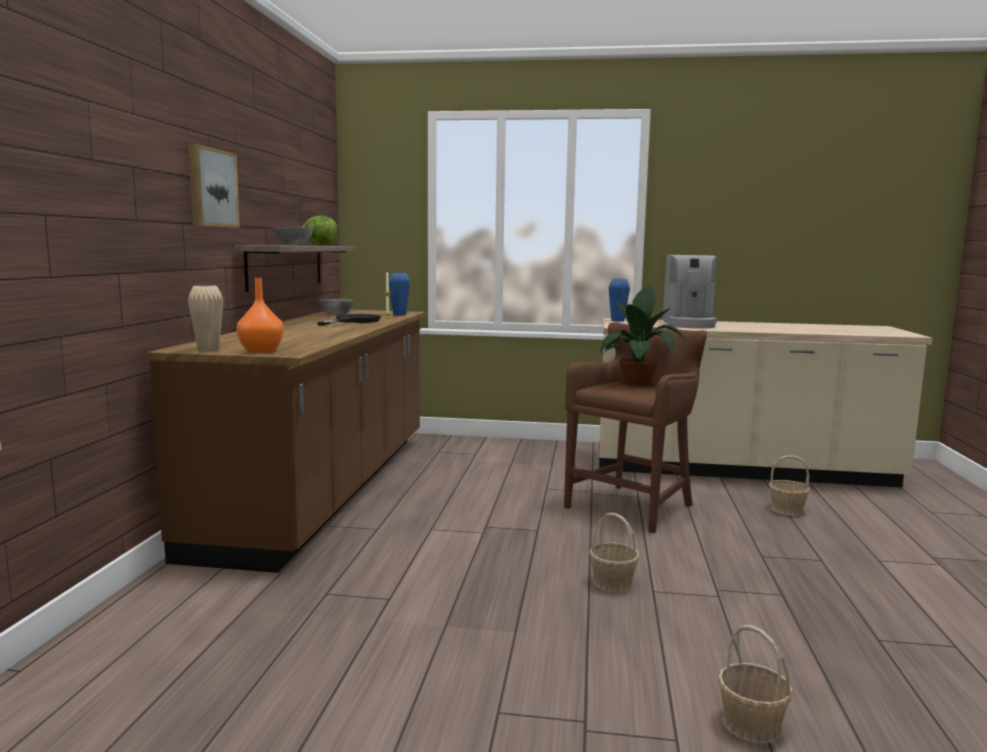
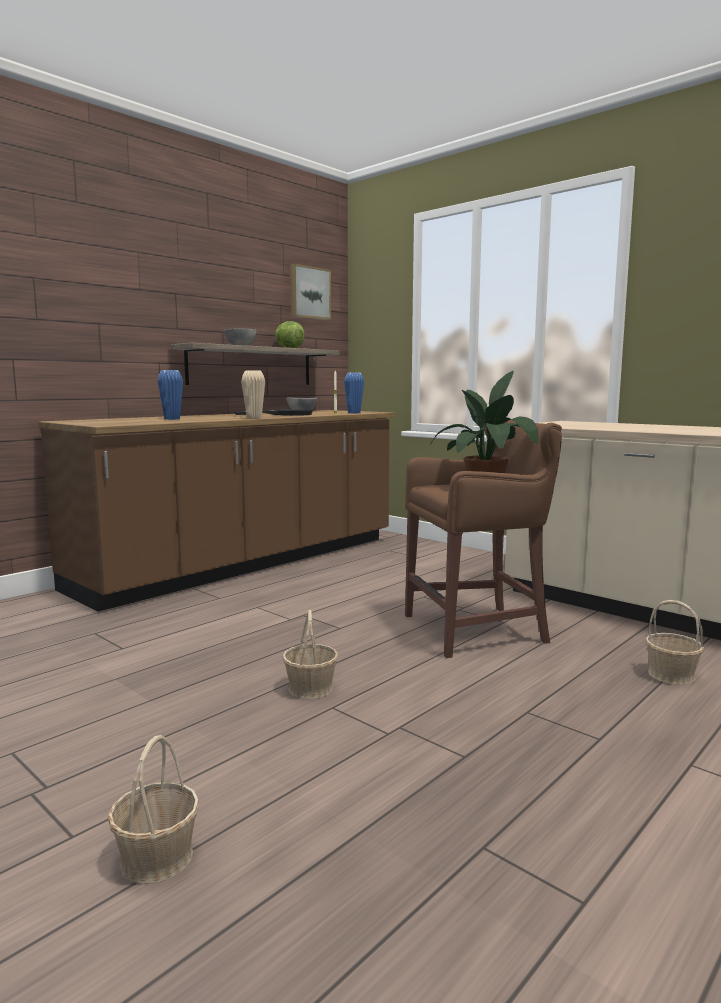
camera: 35 degrees right, 0 degrees up
(208, 350) = (71, 422): beige vase -> beige vase (254, 418)
(211, 188) = (136, 295): picture -> picture (309, 293)
(260, 351) = (96, 423): orange vase -> none
(617, 320) = (559, 422): blue vase -> blue vase (172, 419)
(689, 324) = (633, 426): coffee machine -> none

